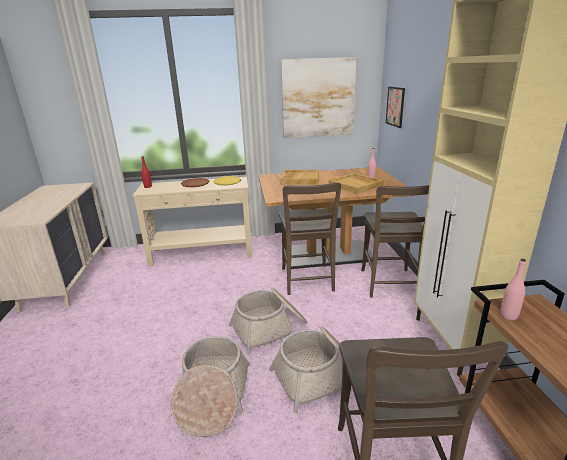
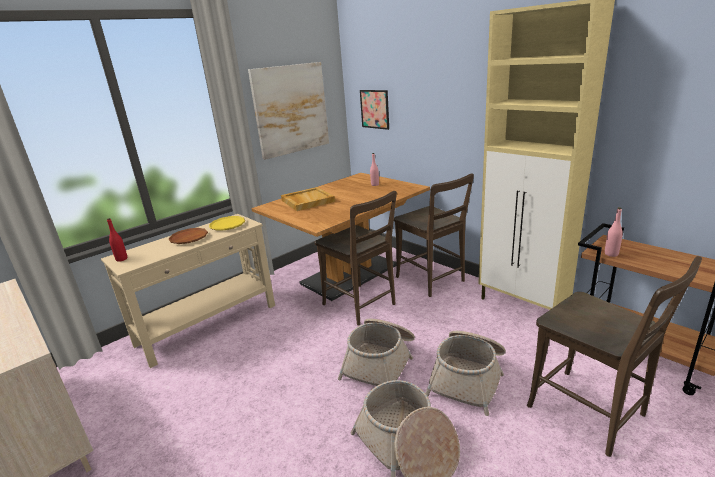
camera: 35 degrees left, 0 degrees up
(356, 185) = (371, 193): beige tray -> none

